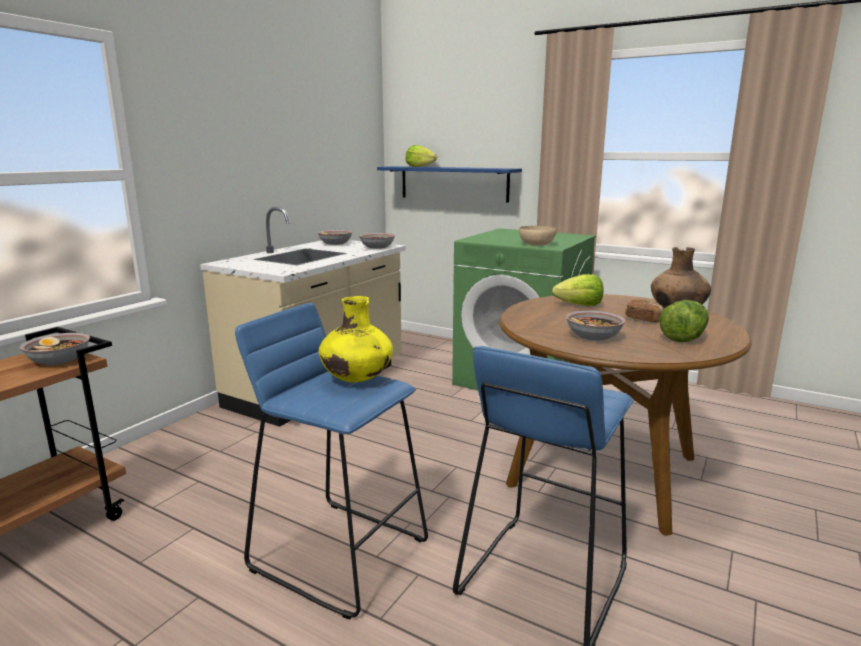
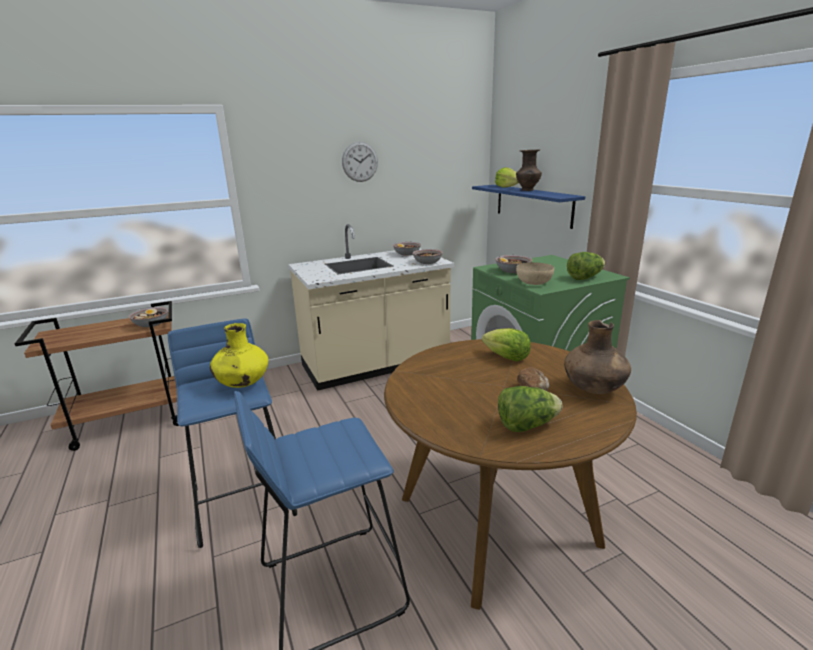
camera: 35 degrees right, 5 degrees up
(271, 130) = (360, 162): none -> wall clock
(451, 167) = (527, 190): none -> brown vase
(566, 238) = (584, 278): none -> lettuce
(593, 336) = (445, 397): bowl -> bowl (513, 271)

